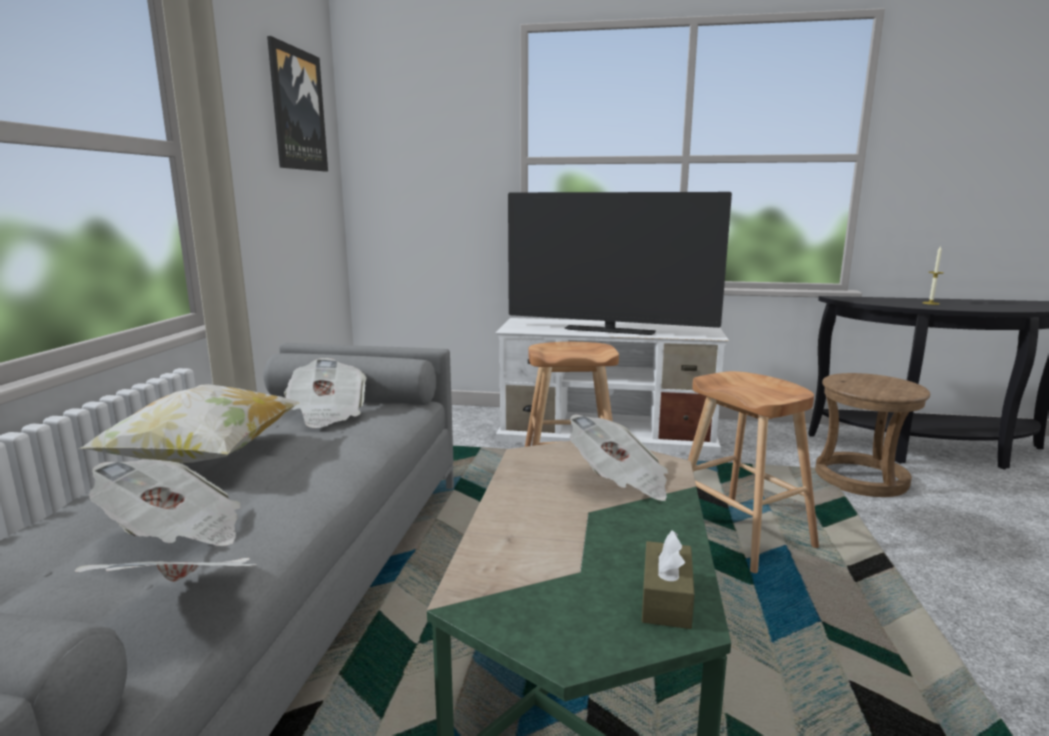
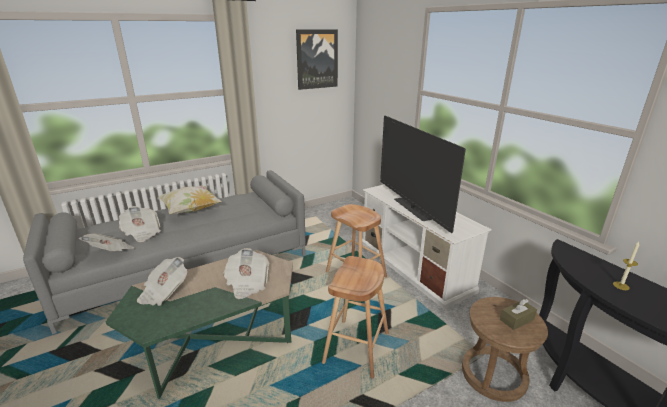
camera: 50 degrees right, 10 degrees up
(327, 413) = (247, 207): newspaper -> newspaper (164, 292)
(666, 599) = (161, 323): brown tissue box -> brown tissue box (516, 319)

